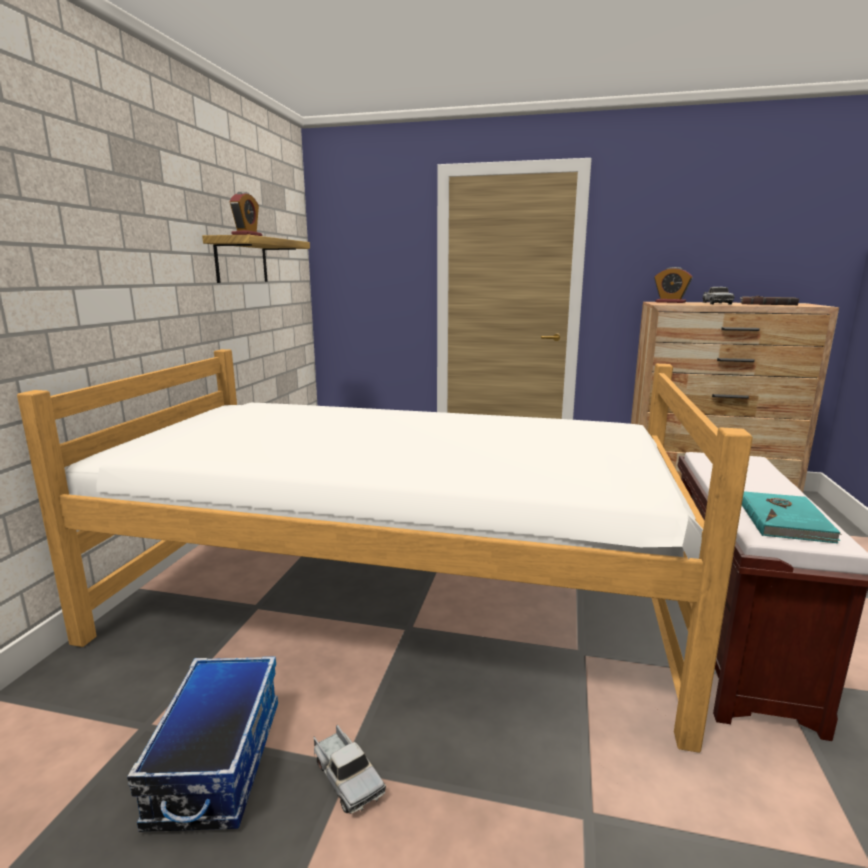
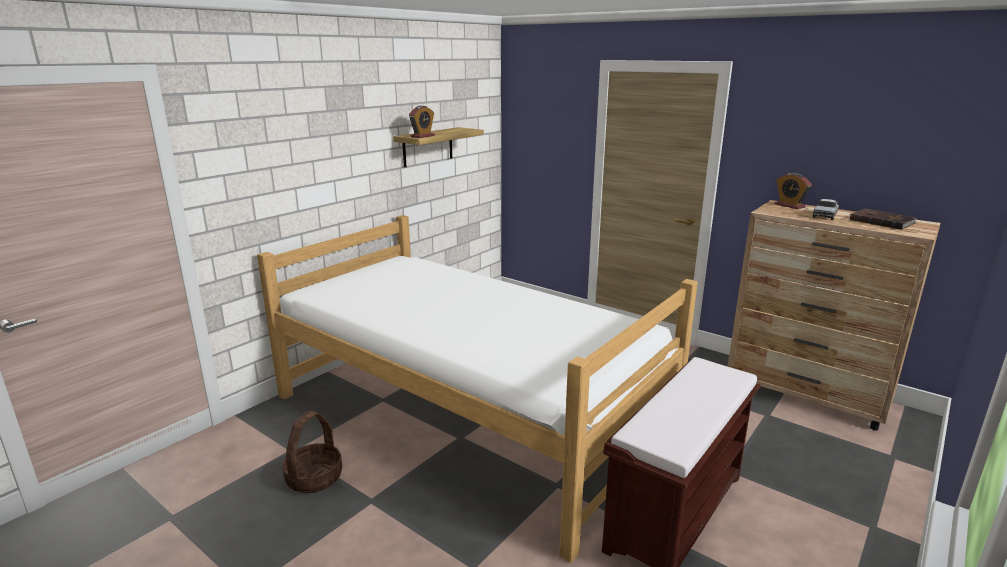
camera: 25 degrees right, 5 degrees up
(216, 762) = (314, 477): storage box -> basket
(346, 777) = (368, 505): toy truck -> none
(785, 520) = (669, 427): turquoise book -> none

